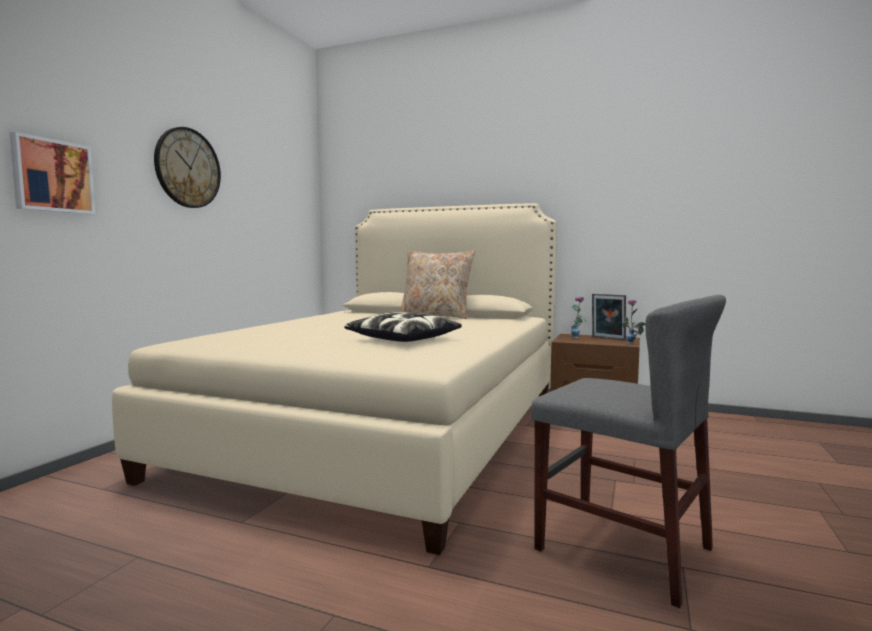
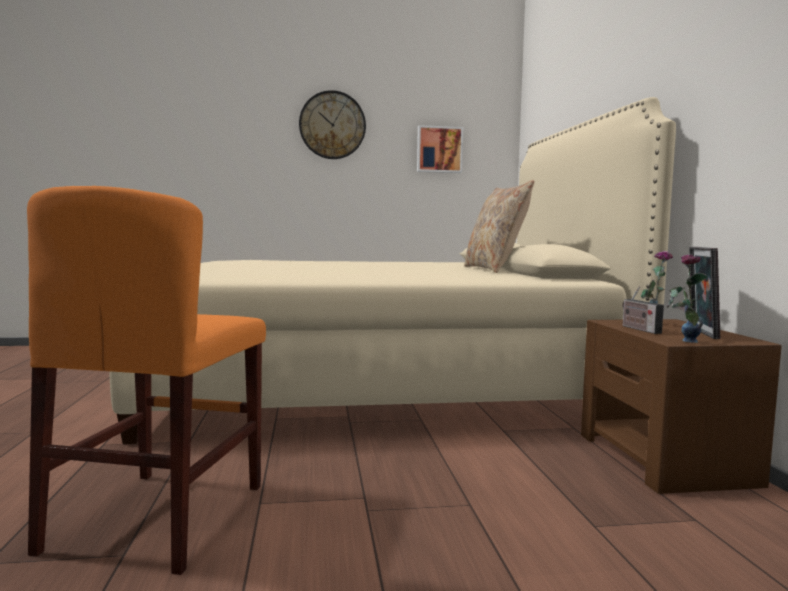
camera: 60 degrees right, 0 degrees up
(52, 176) = (218, 144): picture -> picture (439, 149)
(404, 339) = (305, 271): pillow -> none
(591, 341) = (639, 329): none -> radio
(622, 548) = (159, 516): grey chair -> orange chair

